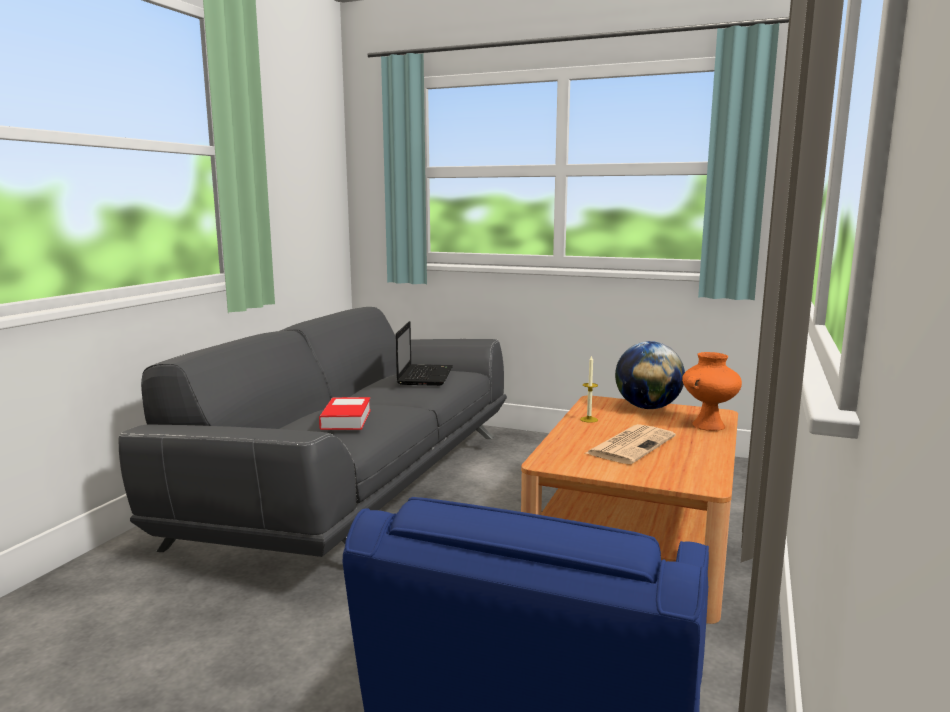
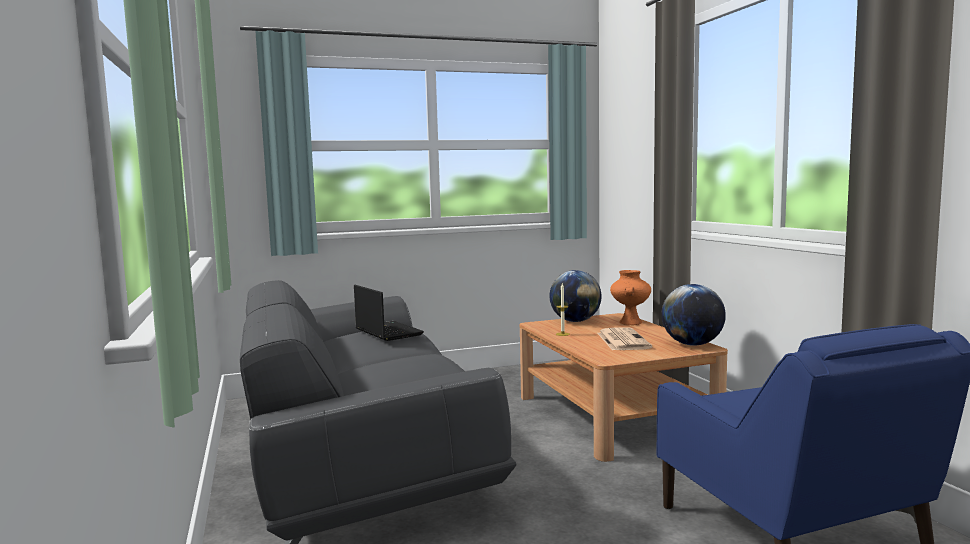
camera: 40 degrees left, 5 degrees down
(346, 419) = (421, 369): book -> none
(700, 475) = (692, 344): none -> globe

